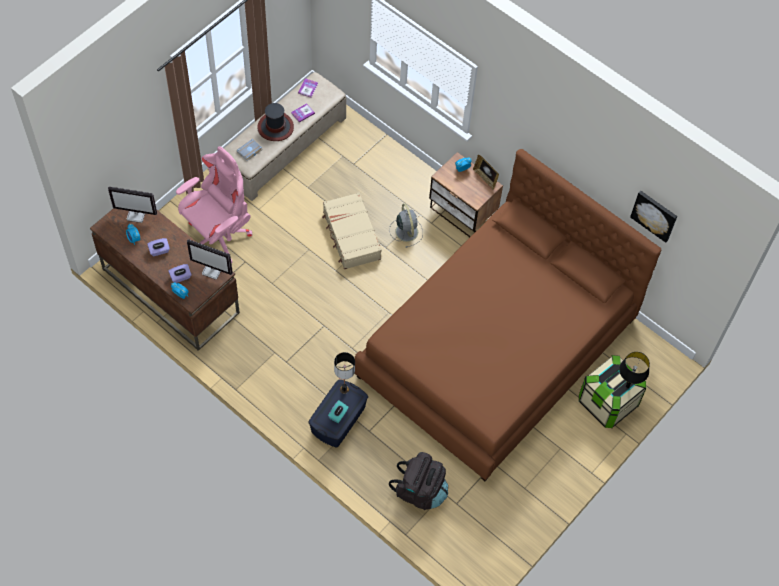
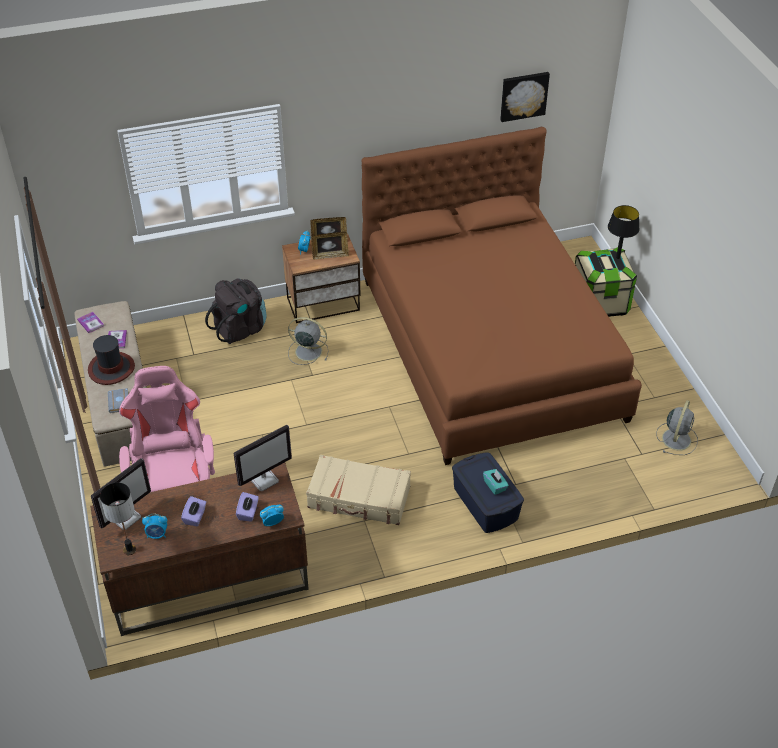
camera: 55 degrees left, 15 degrees down
(344, 390) = (468, 467): table lamp -> table lamp (130, 550)
(351, 236) = (276, 394): beige suitcase -> beige suitcase (359, 498)
(420, 491) = (611, 475): black backpack -> black backpack (240, 328)
(468, 188) = (330, 255): none -> picture frame
(490, 522) = (676, 438): none -> grey fan

